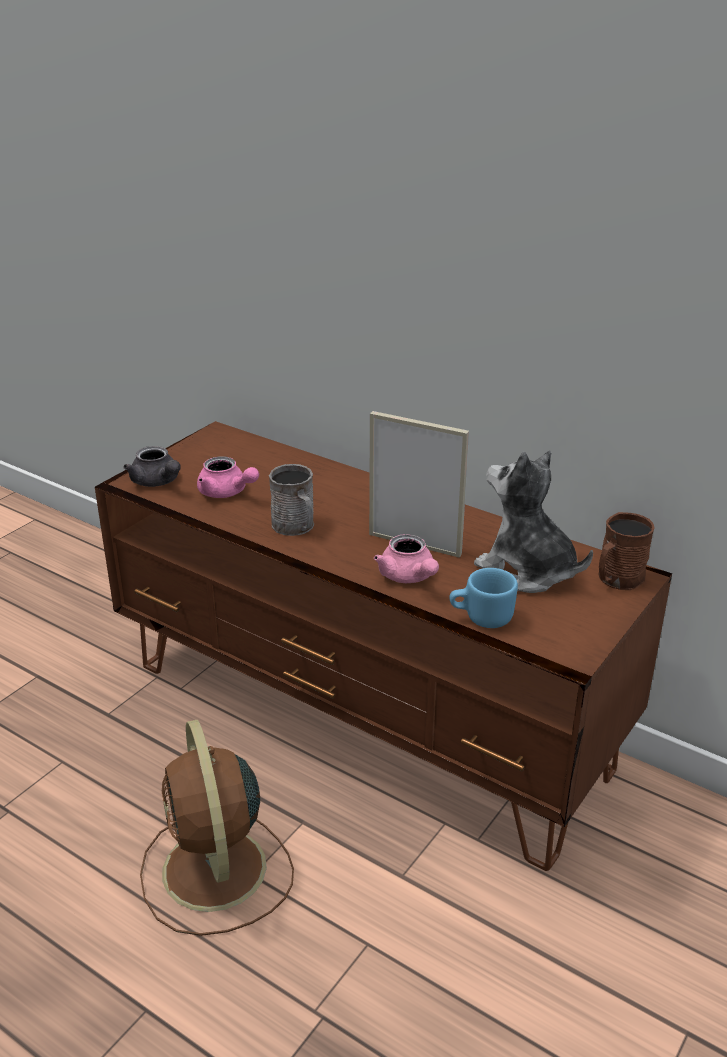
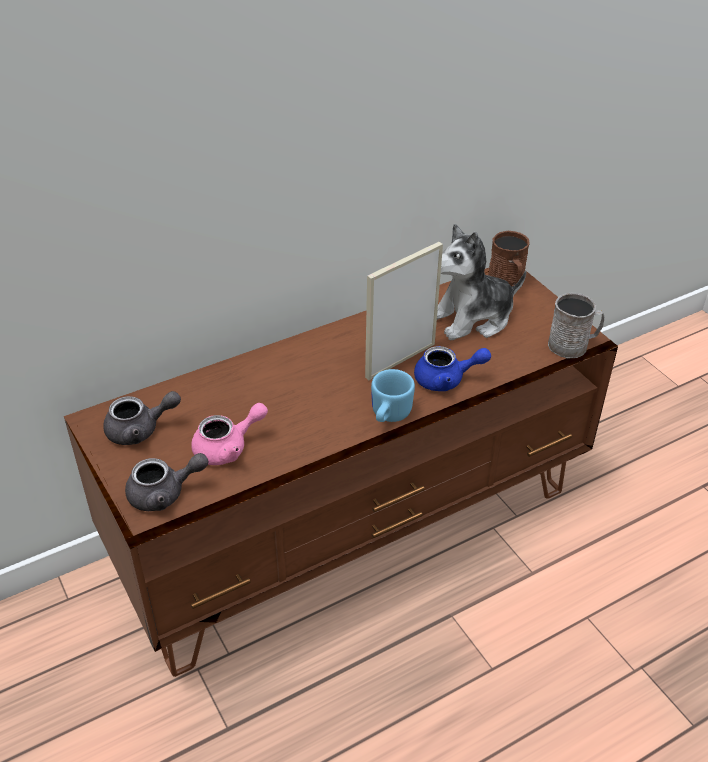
camera: 65 degrees left, 10 degrees up
(215, 873) = (480, 694): brown fan -> none
(220, 452) = (140, 430): none -> grey teapot
(296, 527) = (326, 419): grey mug -> grey mug (573, 345)
(409, 577) = (446, 380): pink teapot -> blue teapot
(481, 618) = (521, 363): blue mug -> blue mug (388, 416)

